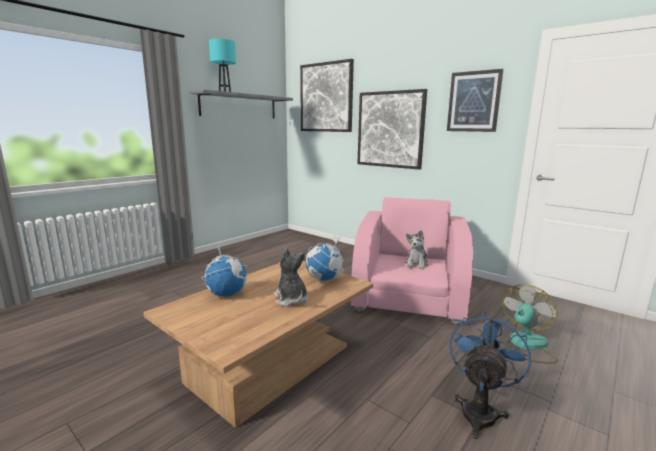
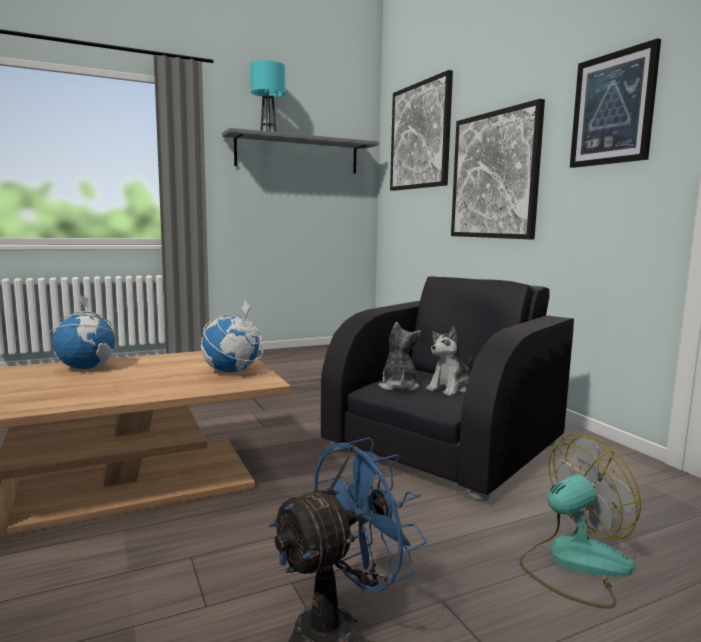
camera: 25 degrees right, 5 degrees down
(291, 299) = (144, 384): plush toy -> plush toy (398, 386)
(409, 295) = (446, 445): pink armchair -> black armchair

